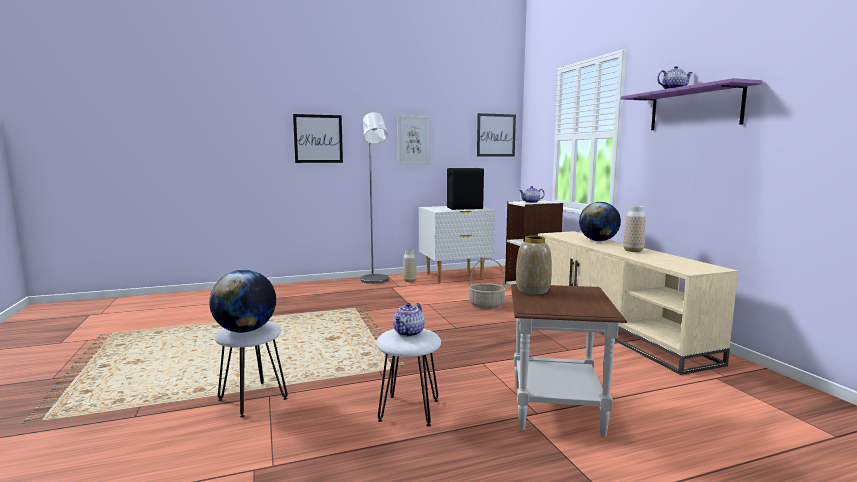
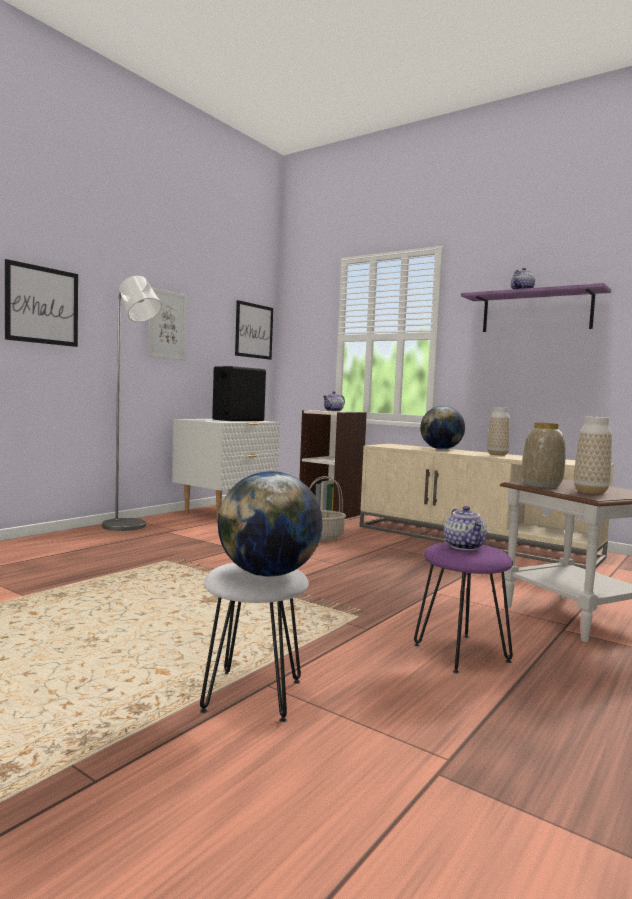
camera: 35 degrees left, 5 degrees down
(409, 281) = (177, 522): vase -> vase (590, 492)
(410, 410) = (462, 653): white stool -> purple stool

